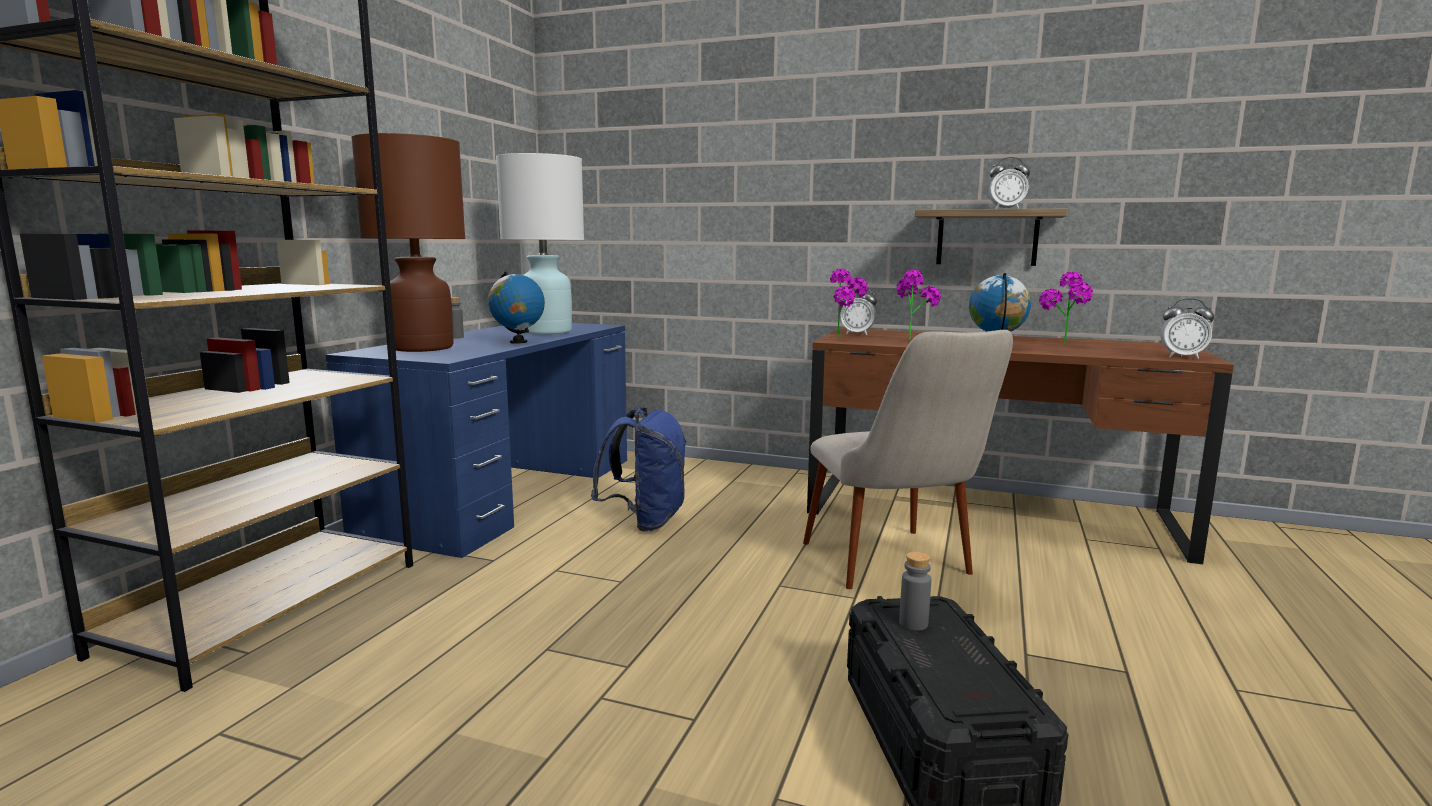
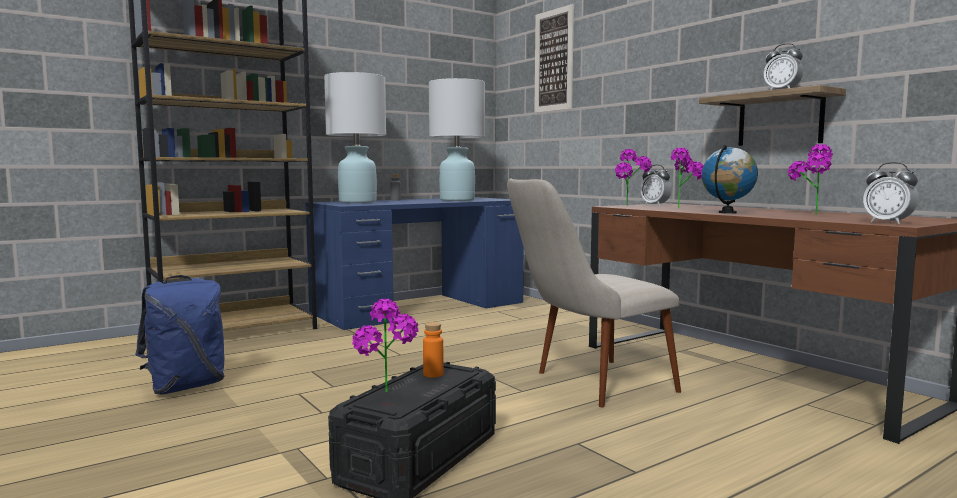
camera: 35 degrees right, 5 degrees down
(422, 348) = (358, 202): brown table lamp -> white table lamp
(518, 342) = (417, 202): globe -> none
(645, 521) = (470, 332): blue backpack -> blue backpack (186, 387)
(652, 136) = (554, 60): none -> picture
(897, 569) = (586, 385): beige chair -> beige chair turned 45 degrees clockwise
(913, 623) = (433, 374): grey bottle -> orange bottle
(949, 680) = (388, 395): none -> potted plant

